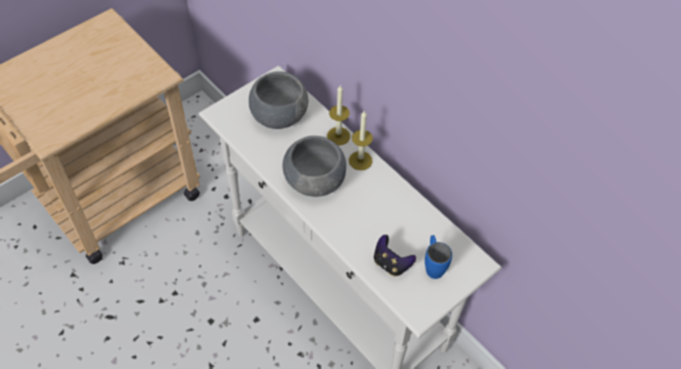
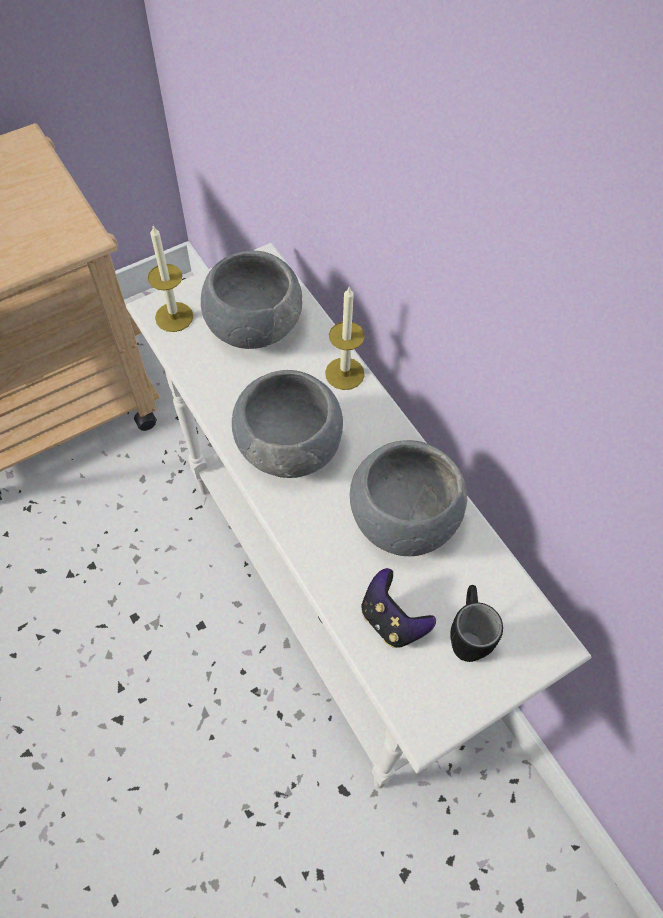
camera: 10 degrees right, 5 degrees up
(360, 160) = (373, 421): candle -> candle (174, 317)
(387, 210) = (403, 518): none -> grey bowl
(433, 265) = (467, 635): blue mug -> black mug

